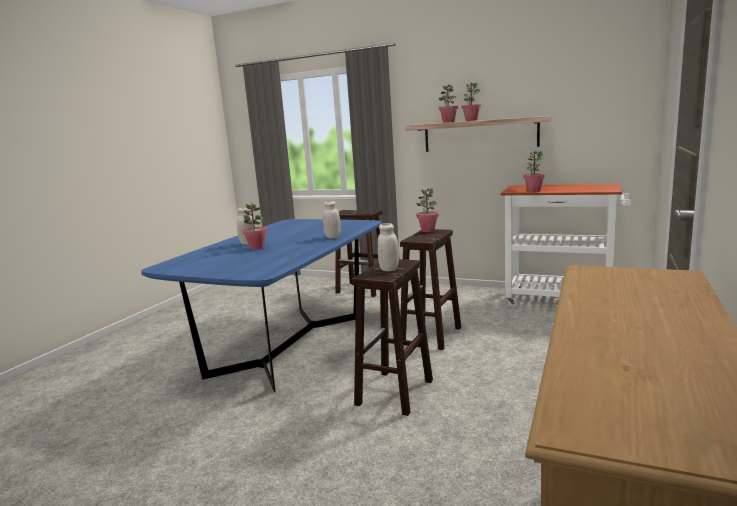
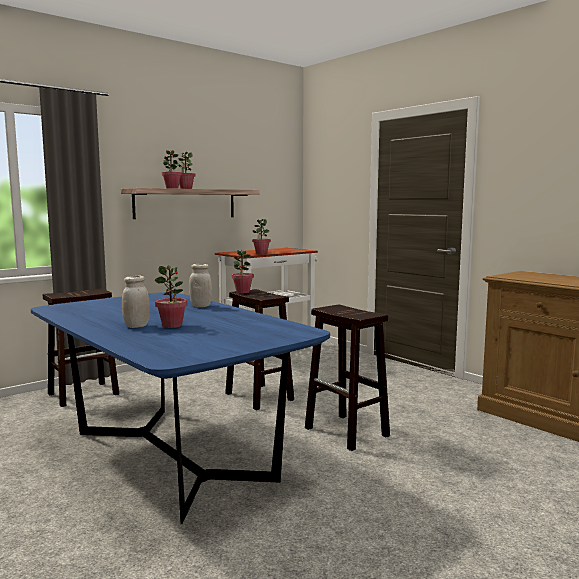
camera: 65 degrees left, 5 degrees down
(389, 269) = (350, 311): white jar -> none

